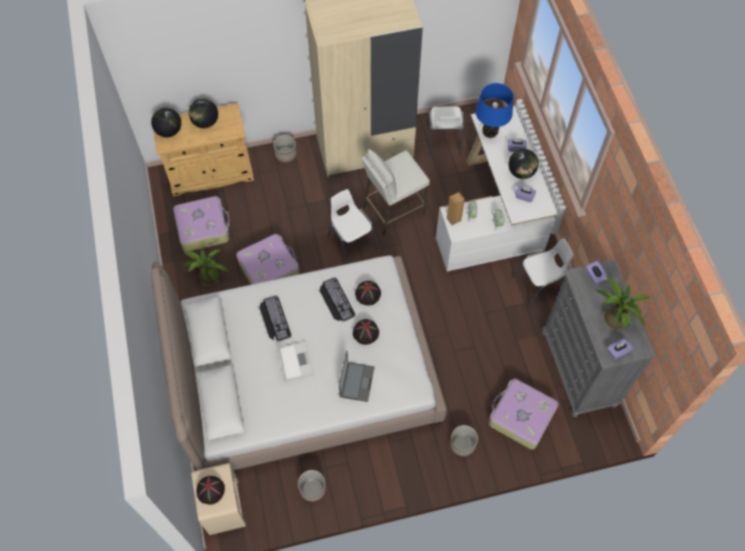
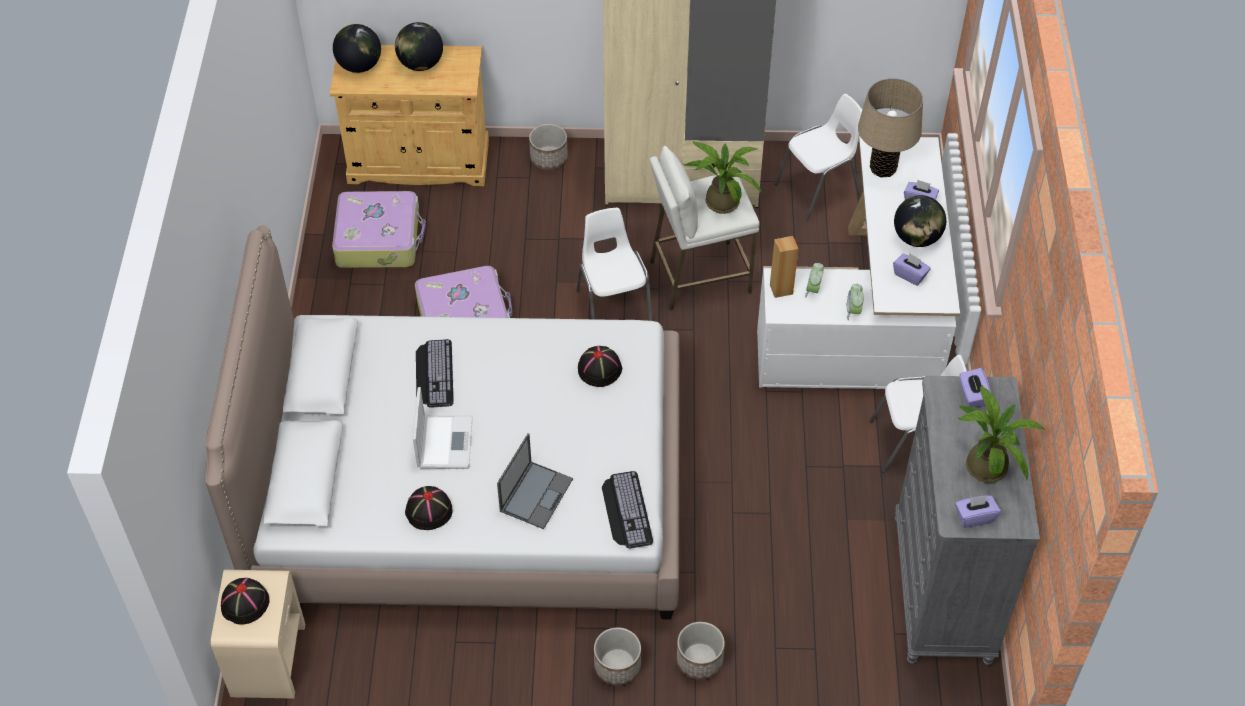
camera: 15 degrees right, 10 degrees down
(208, 276) = (362, 311): potted plant -> potted plant (720, 199)
(312, 489) = (422, 668): planter -> planter (617, 666)
(335, 300) = (543, 367): keyboard -> keyboard (625, 510)
(365, 333) = (576, 426): black hat -> black hat (428, 511)
(443, 141) = (818, 190): white chair -> white chair turned 135 degrees counterclockwise
(490, 132) = (883, 169): blue table lamp -> beige table lamp
(520, 417) = (815, 641): suitcase -> none

